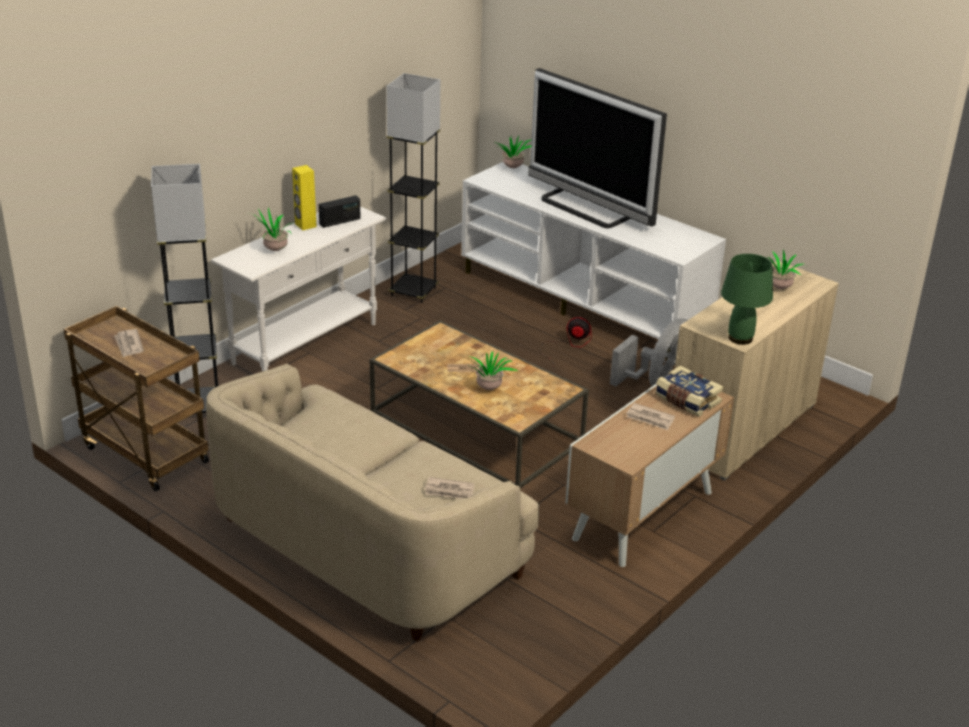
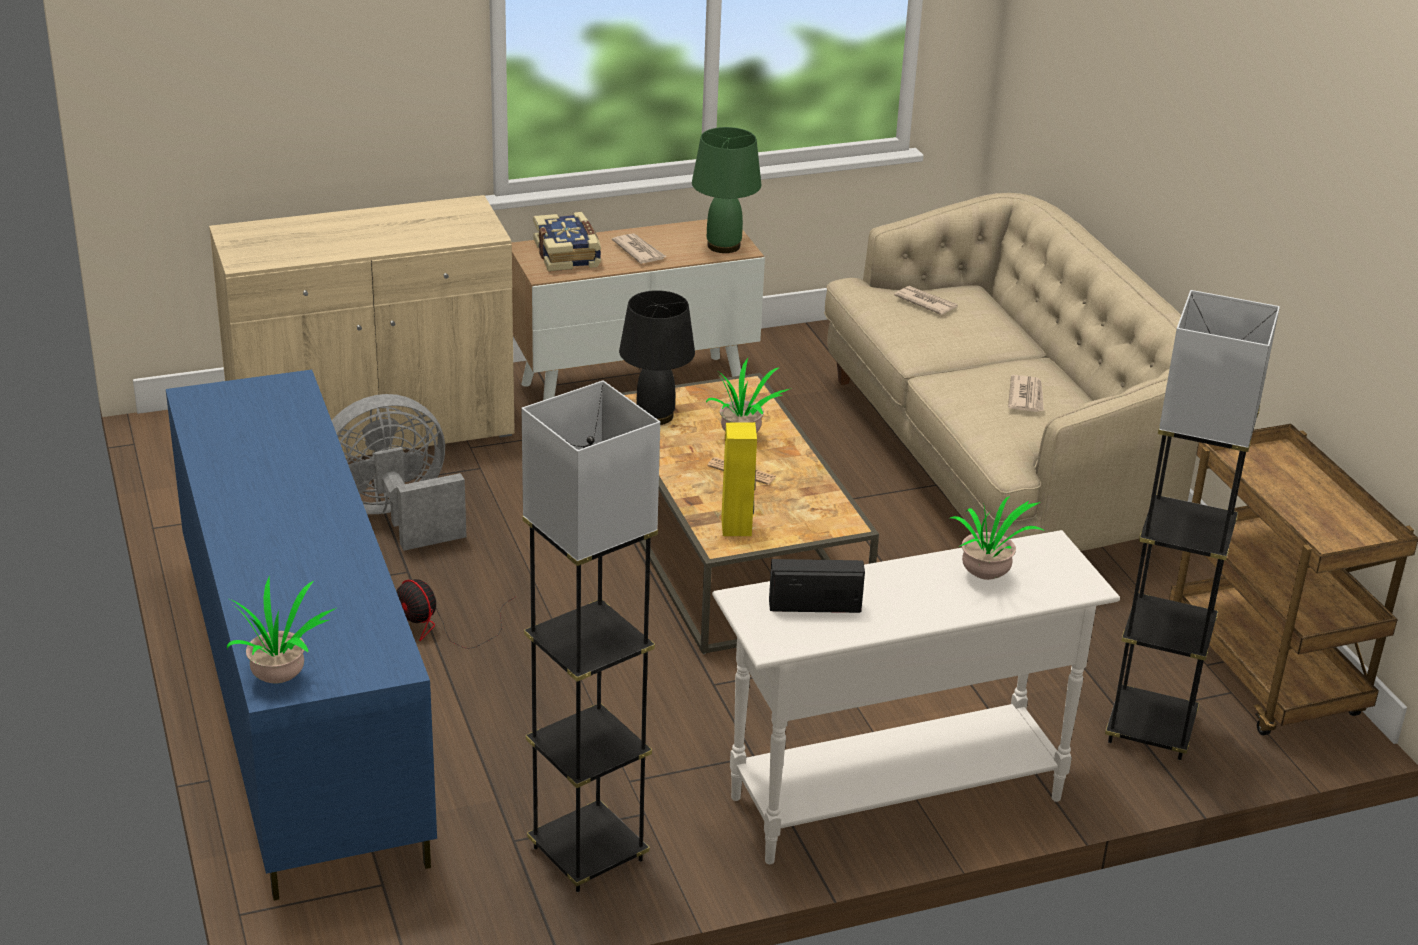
camera: 150 degrees left, 0 degrees up
(129, 345) = (1305, 506): newspaper -> newspaper (1026, 397)
(305, 225) = (891, 618): yellow speaker -> yellow speaker (737, 527)
(547, 385) = (654, 416): none -> black table lamp
(583, 302) = (299, 703): white tv stand -> blue tv stand
(586, 208) = (292, 521): television -> none
(740, 338) = (463, 207): green table lamp -> green table lamp (724, 245)
(778, 288) = (303, 241): potted plant -> none

